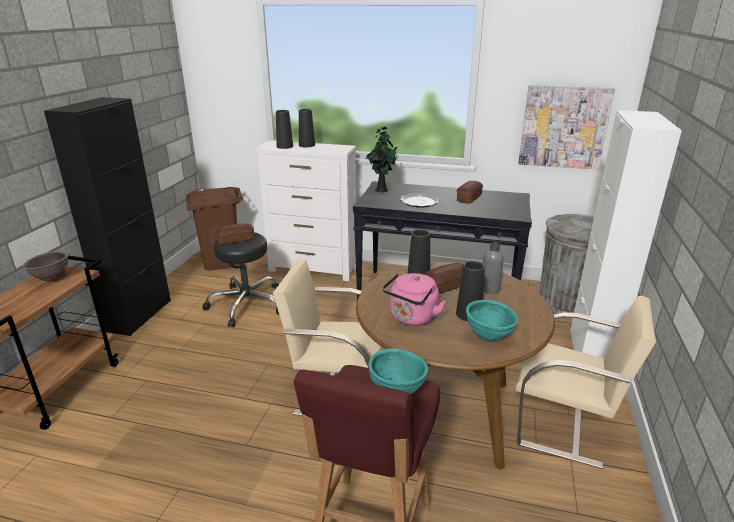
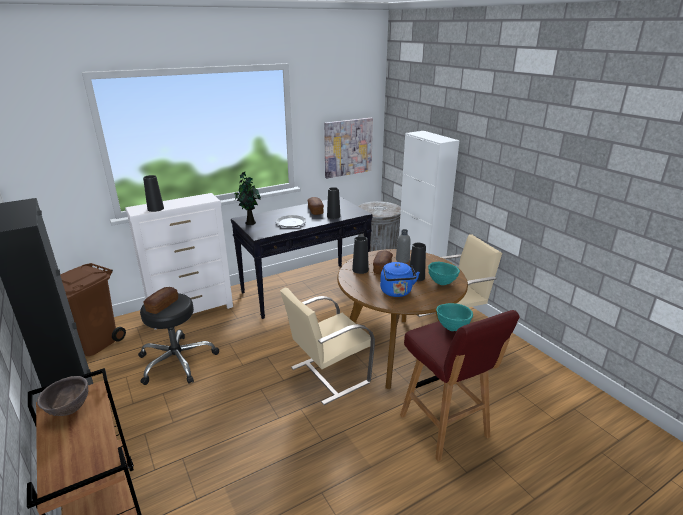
camera: 45 degrees left, 0 degrees up
(307, 145) = (172, 202): black vase -> black vase (333, 216)
(412, 318) = (397, 292): pink kettle -> blue kettle

